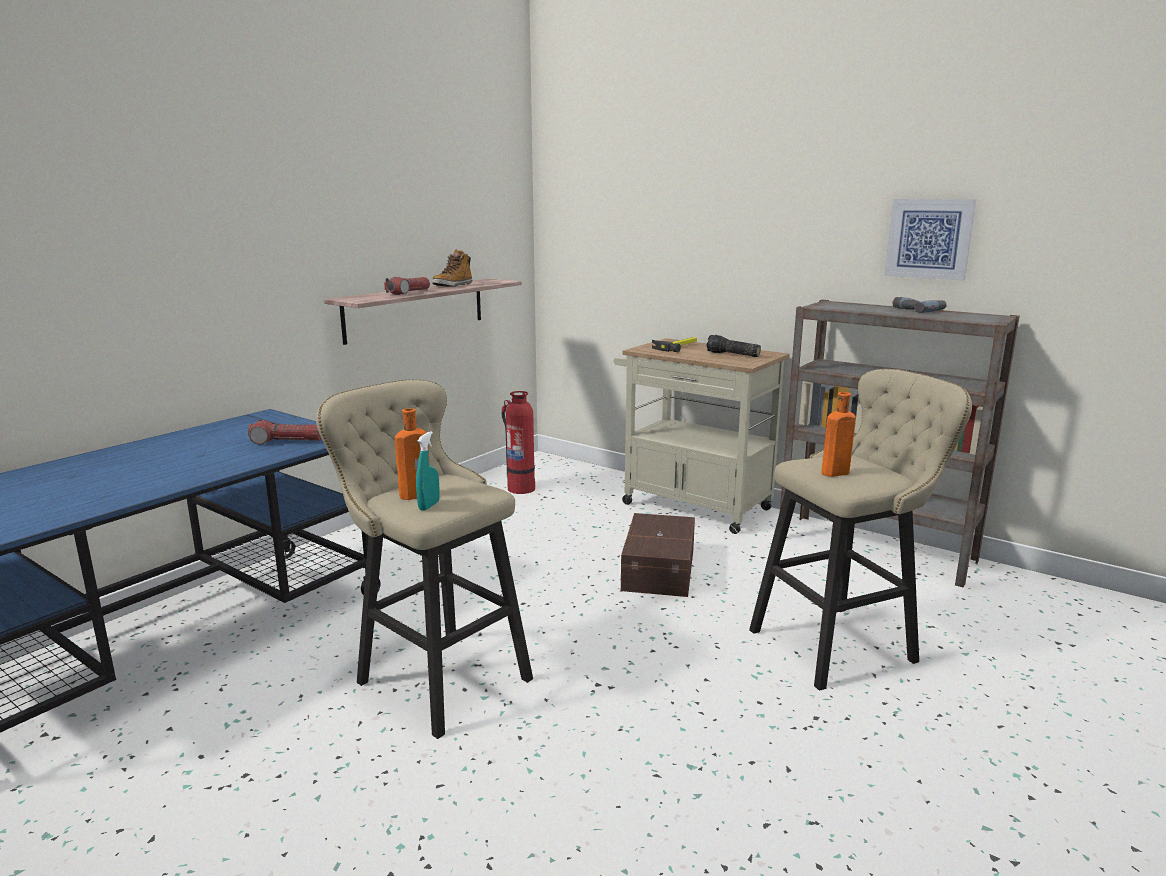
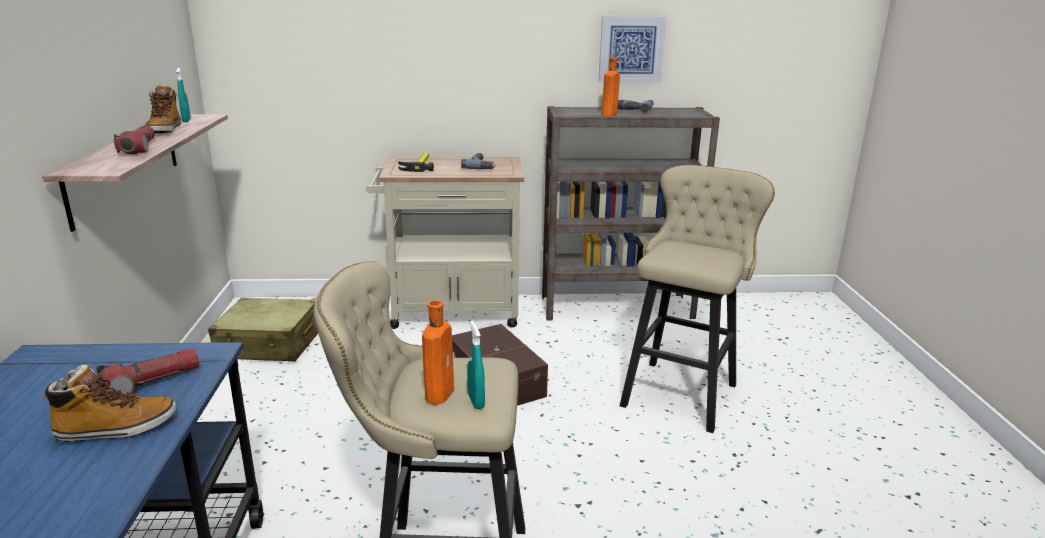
camera: 40 degrees left, 5 degrees up
(234, 456) = (116, 429): none -> boot
(483, 282) = (186, 120): none -> turquoise spray bottle
(520, 488) = (270, 344): fire extinguisher -> beige suitcase
(732, 355) = (481, 166): flashlight -> power drill
(833, 473) = (694, 260): orange bottle -> orange bottle (608, 115)

